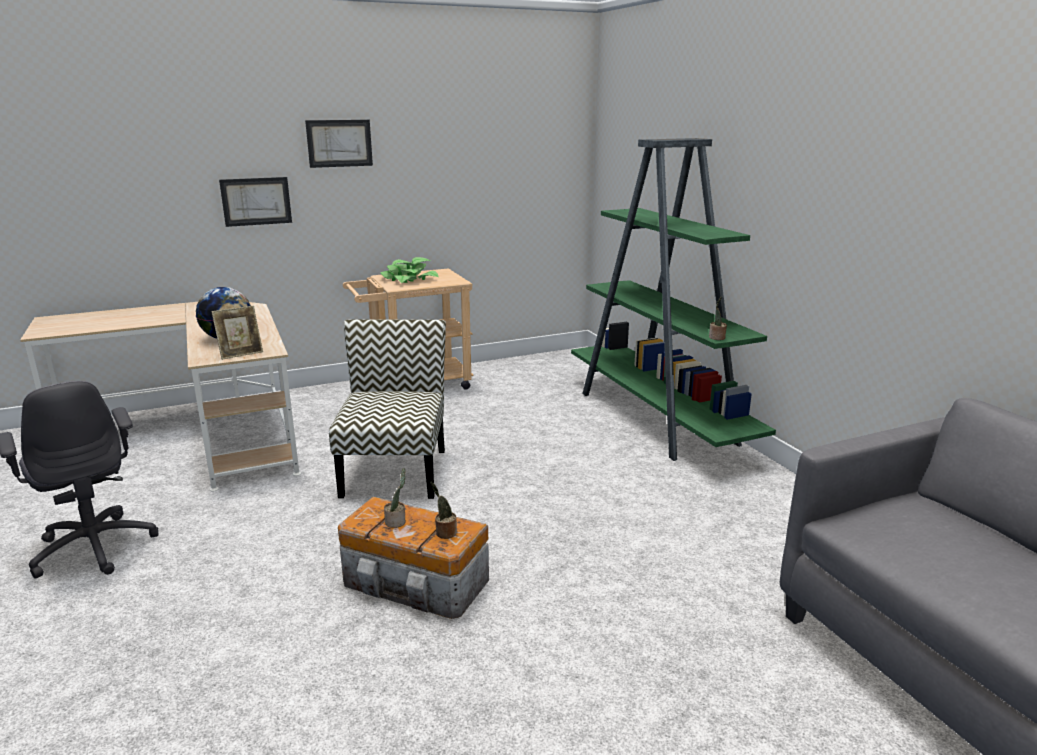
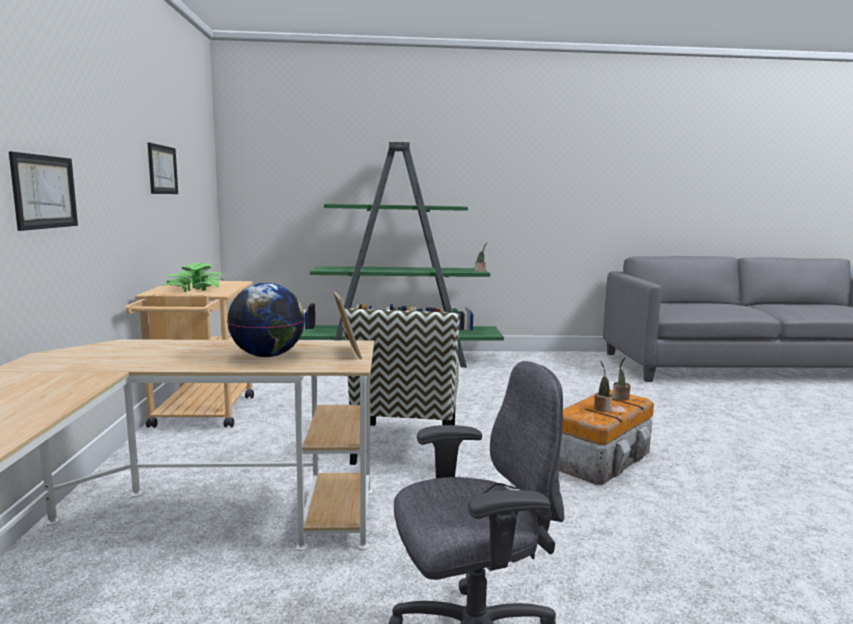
camera: 70 degrees left, 10 degrees down
(339, 143) = (103, 121): picture -> picture (162, 169)
(394, 471) = (406, 446): chair -> chair turned 105 degrees counterclockwise

